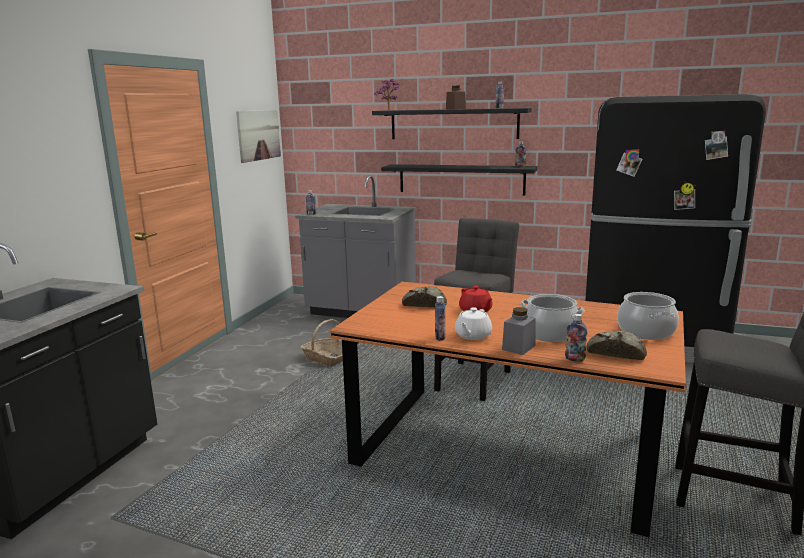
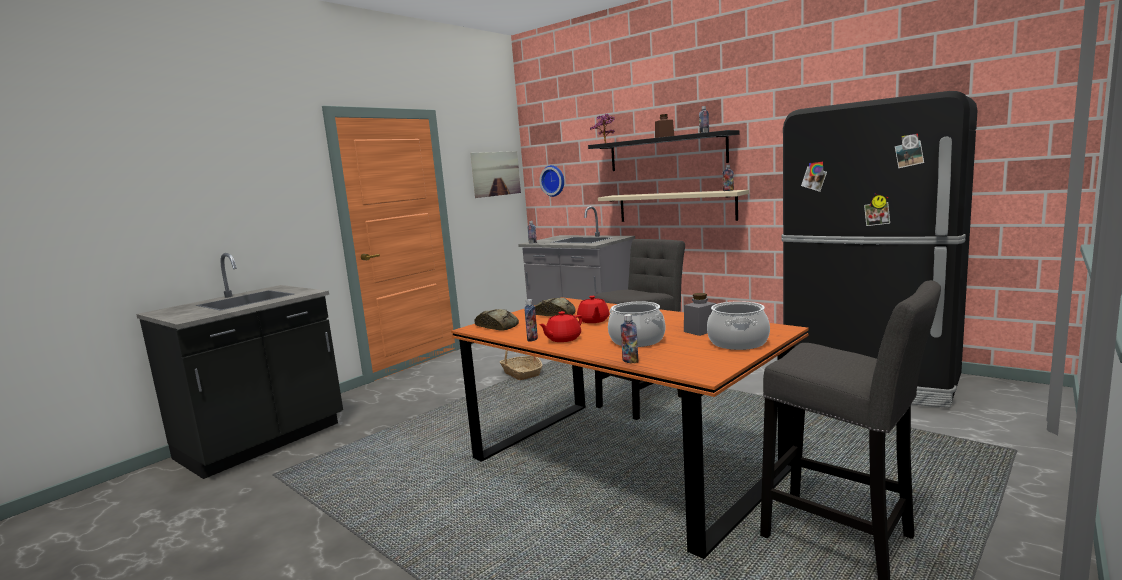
camera: 20 degrees right, 5 degrees down
(320, 145) = (553, 180): none -> wall clock
(461, 179) = (675, 206): black shelf -> beige shelf
(472, 336) = (562, 339): white teapot -> red teapot
(518, 347) = (591, 349): grey jar -> grey jar (700, 331)
(615, 352) = (679, 357): bread -> bread (498, 326)

